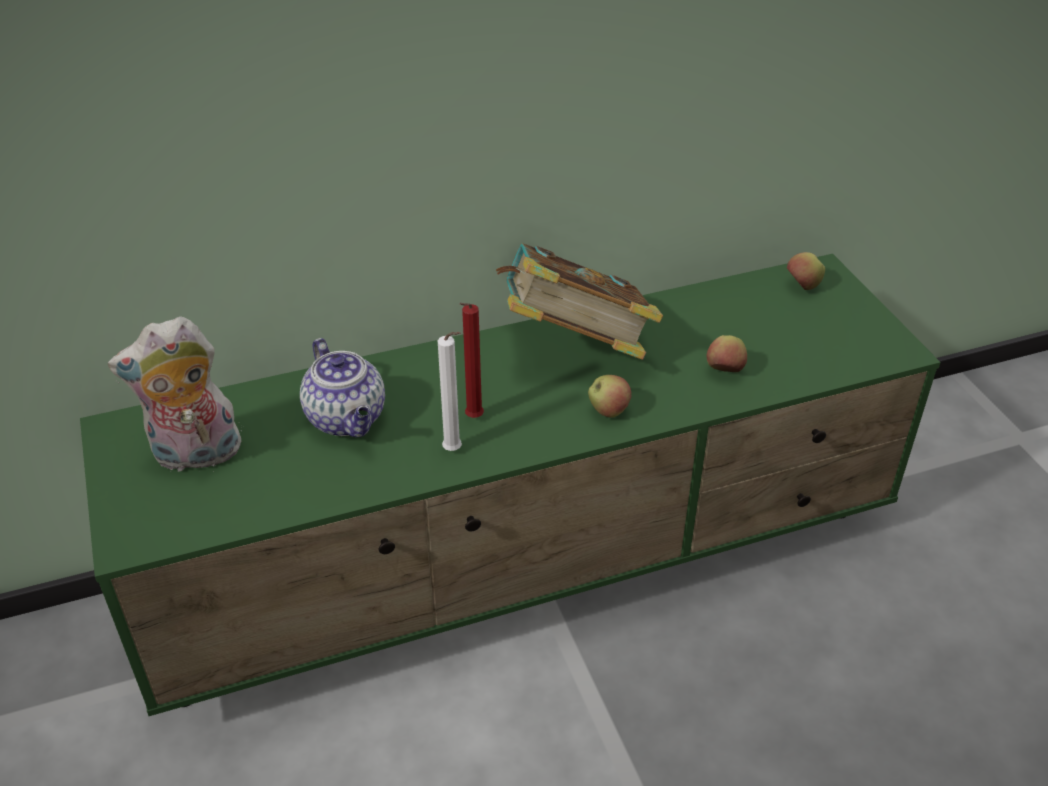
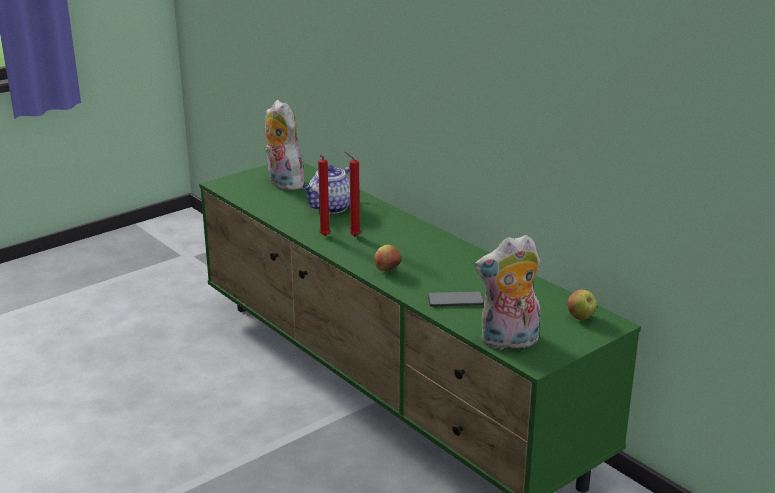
camera: 70 degrees right, 15 degrees down
(455, 451) = (324, 236): white candle -> red candle
(574, 346) = (440, 252): book -> none
(724, 371) = (455, 300): apple -> phone
(848, 358) = (508, 342): none -> plush toy

